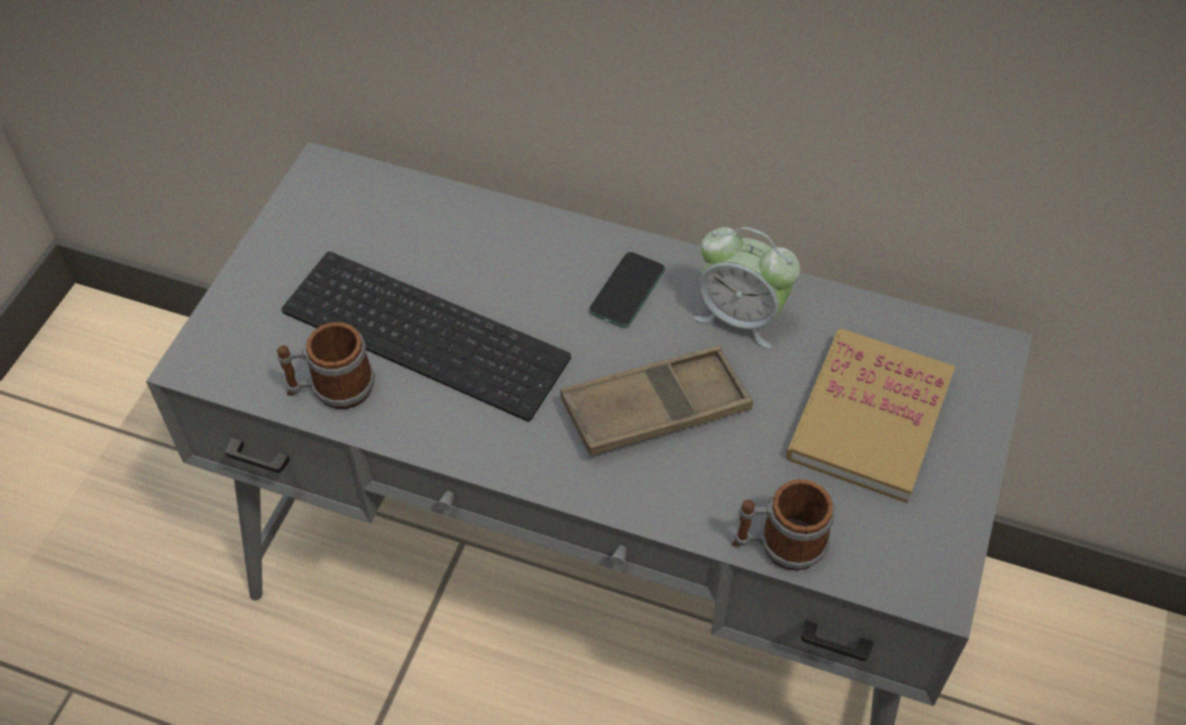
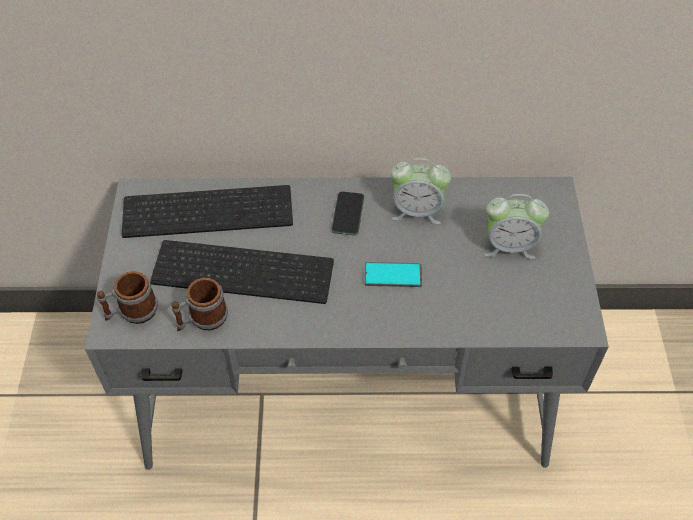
camera: 20 degrees left, 0 degrees up
(418, 224) = (209, 209): none -> keyboard
(655, 408) = (393, 275): brown tray -> phone
(779, 544) = (492, 328): mug -> mug (132, 312)
(869, 418) = (509, 246): book -> alarm clock

